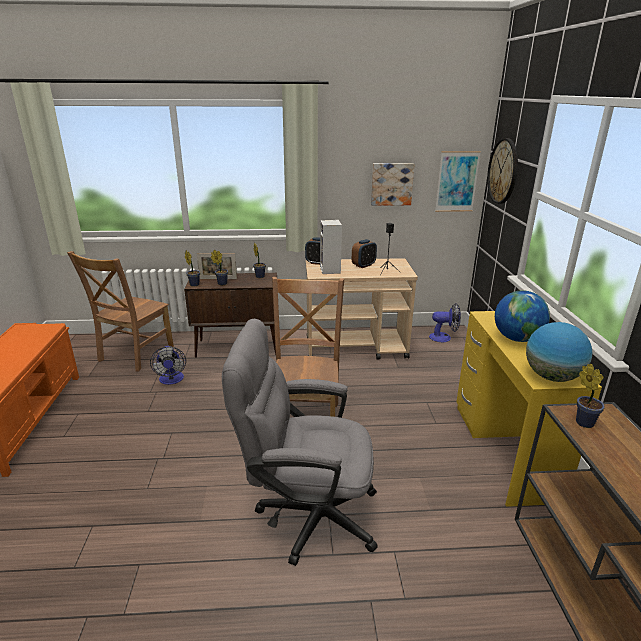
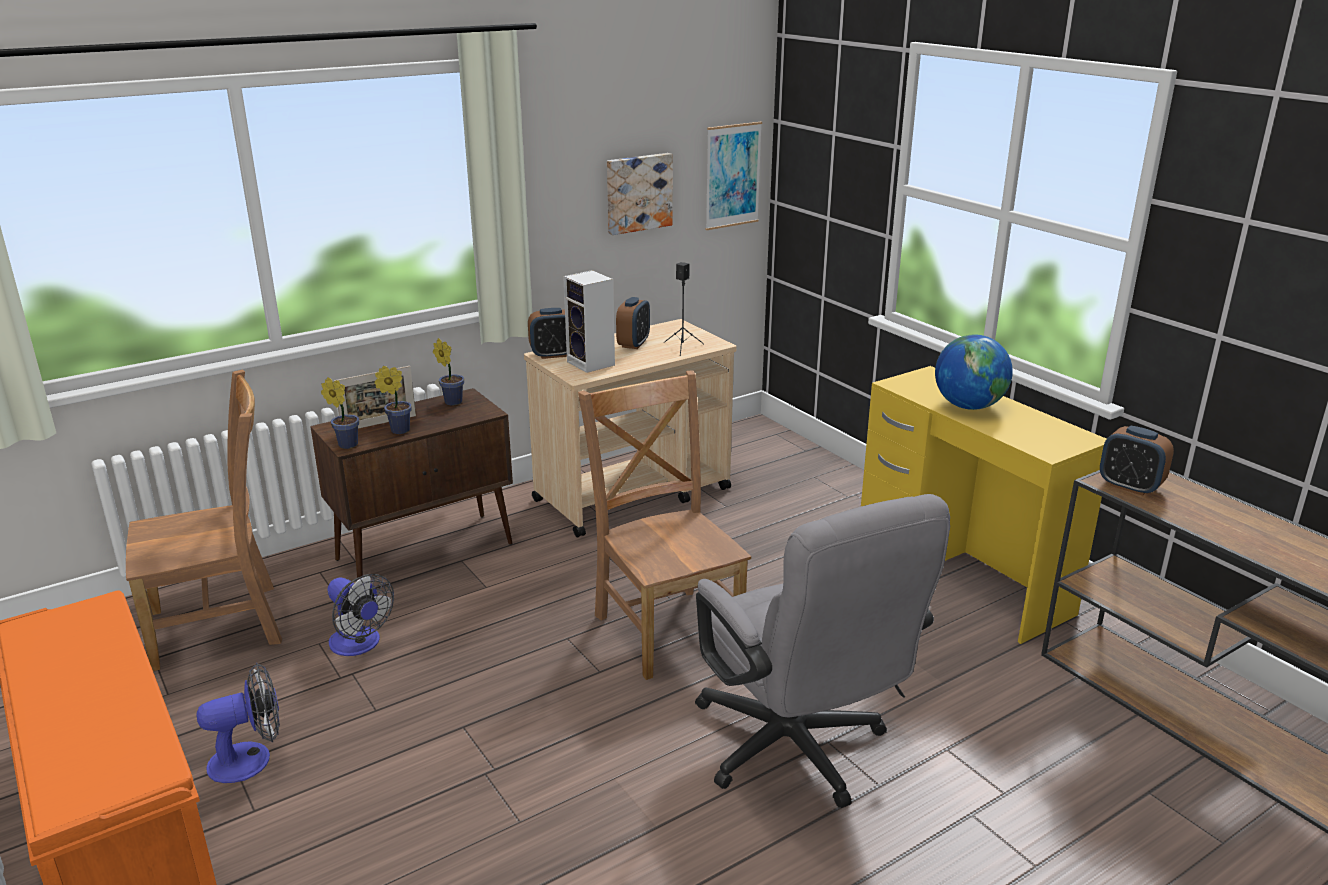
camera: 30 degrees left, 0 degrees up
(134, 355) = (223, 625): brown chair -> brown chair turned 105 degrees counterclockwise
(306, 514) = (798, 753): grey office chair -> grey office chair turned 90 degrees counterclockwise
(444, 337) = (750, 441): fan -> fan (251, 759)
(503, 171) = (815, 153): wall clock -> none
(551, 377) = (1055, 444): globe -> none
(582, 421) = (1130, 486): potted plant -> alarm clock

